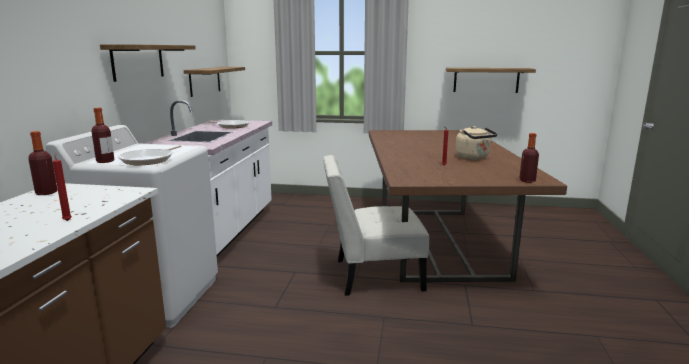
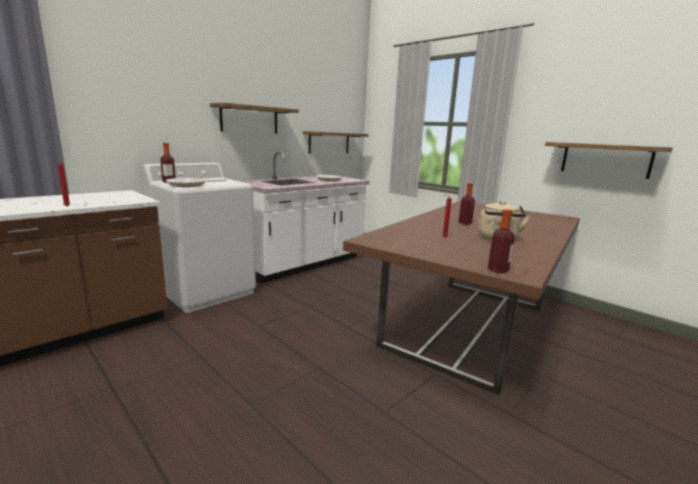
camera: 35 degrees right, 0 degrees up
(46, 193) = (110, 193): bottle -> bottle (464, 223)
(372, 275) = (362, 331): white chair -> none

